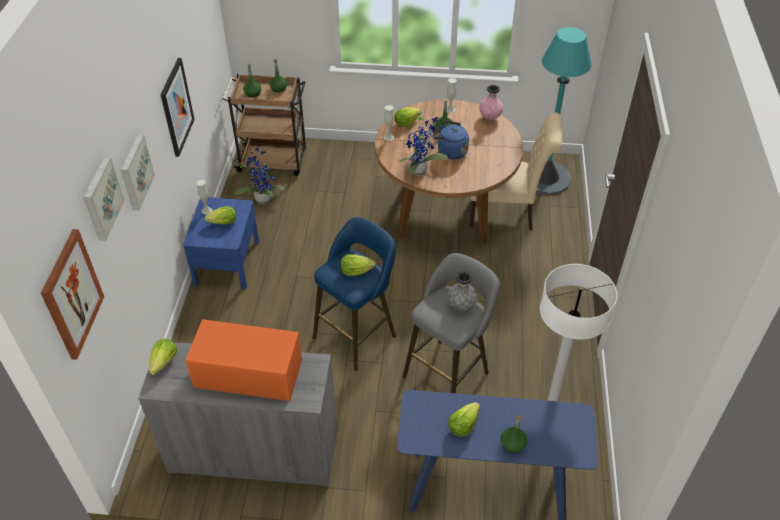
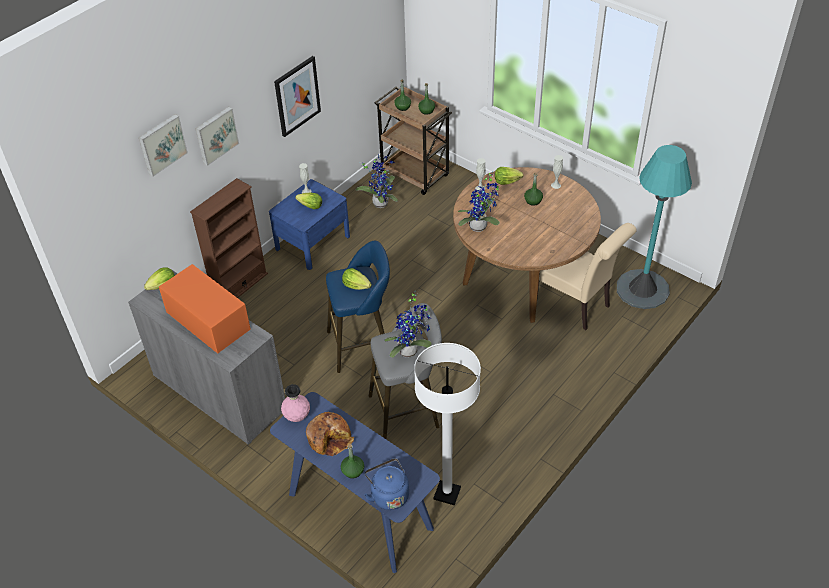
camera: 35 degrees right, 0 degrees up
(72, 294) = (101, 204): picture -> none
(186, 336) = (240, 286): none -> brown bookcase
(450, 152) = (520, 222): blue kettle -> blue kettle (388, 494)
(461, 306) = (410, 351): grey vase -> potted plant
(463, 425) = (330, 438): lettuce -> bread
(490, 117) = (585, 206): pink vase -> pink vase (297, 416)

